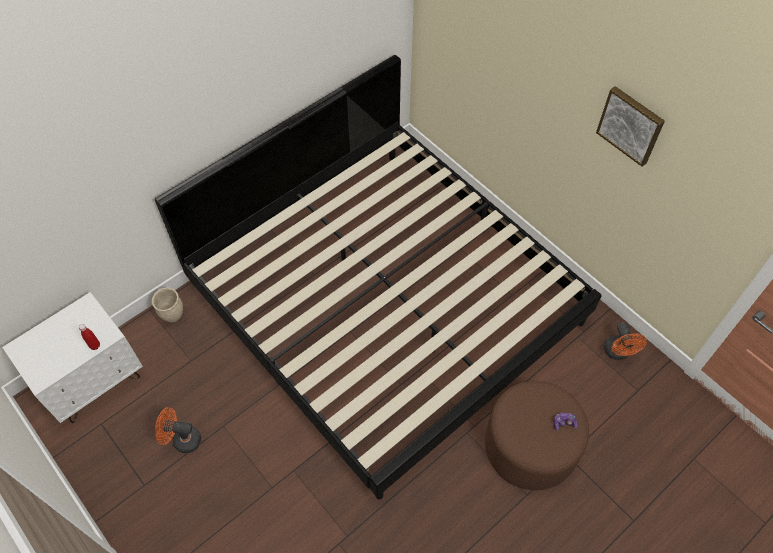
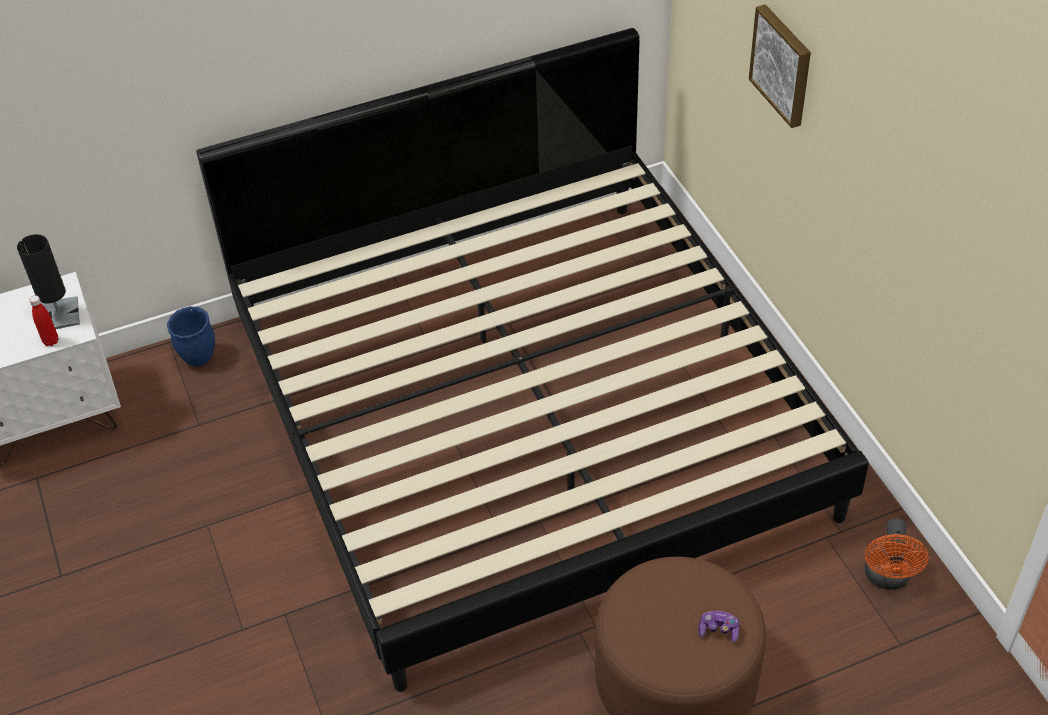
camera: 20 degrees right, 10 degrees down
(92, 325) = (59, 315): none -> black table lamp
(172, 315) = (198, 357): beige planter -> blue planter
(182, 440) = (140, 529): orange fan -> none
(631, 125) = (918, 150): picture -> picture (783, 65)

